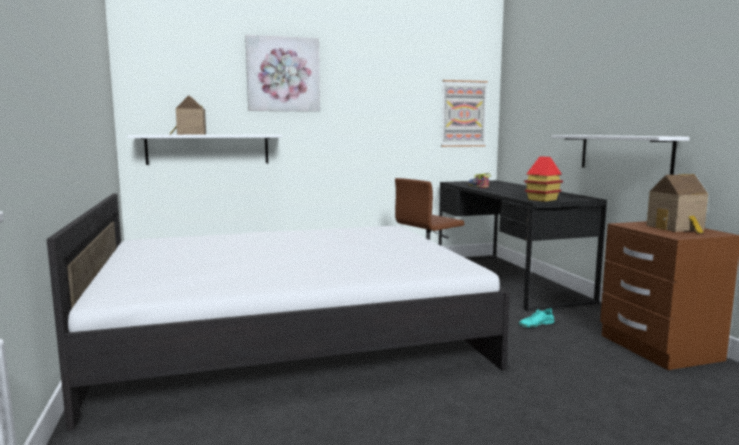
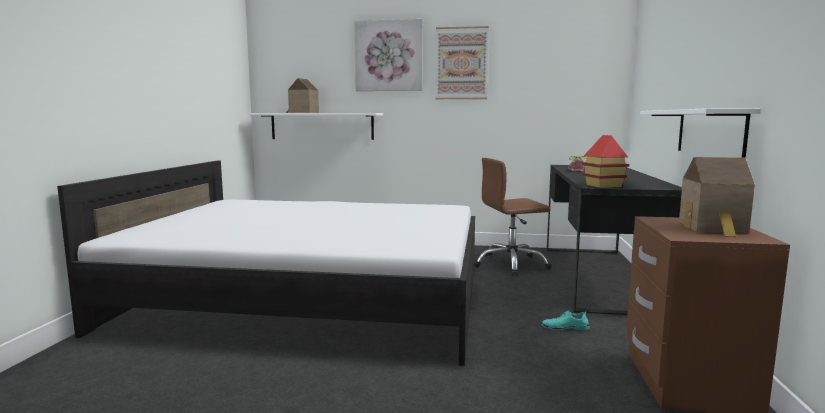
camera: 25 degrees right, 0 degrees up
(463, 113) = (584, 90): picture -> picture (461, 63)

